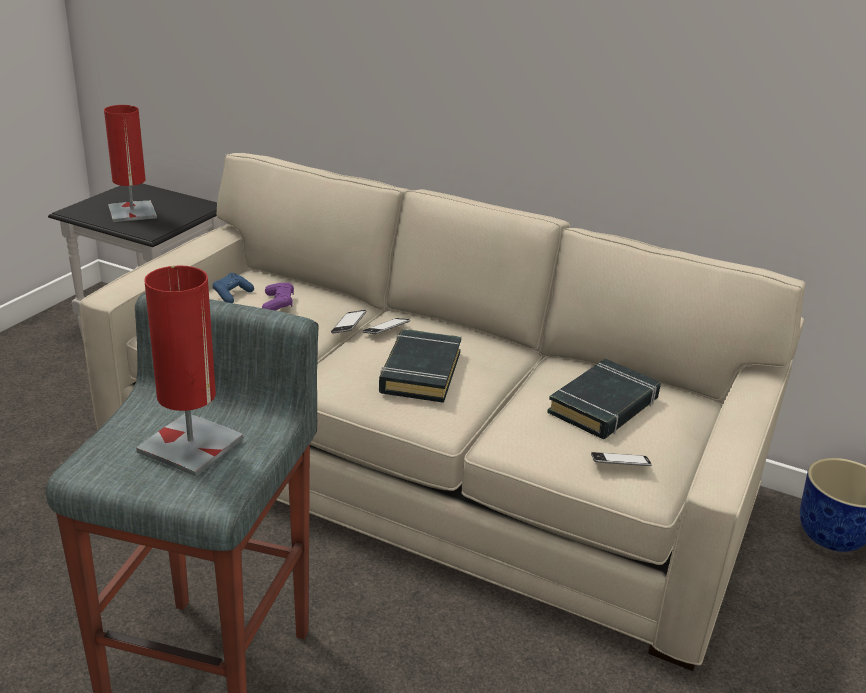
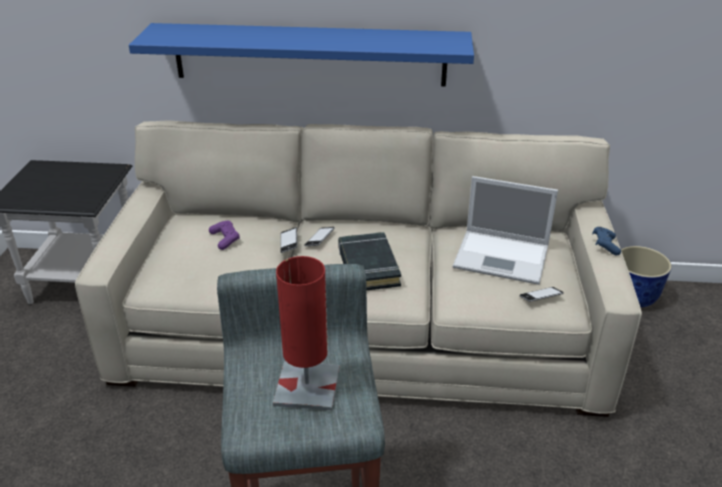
camera: 20 degrees left, 5 degrees up
(132, 212) = (55, 190): red table lamp -> none
(232, 295) = (184, 241): blue game controller -> blue game controller (604, 246)
(439, 102) = (309, 54): none -> blue shelf
(604, 406) = (503, 257): black book -> laptop

